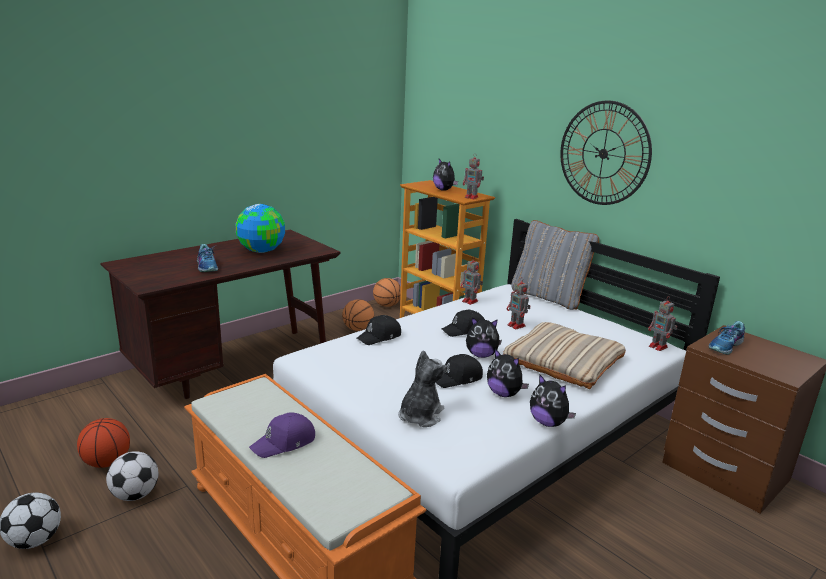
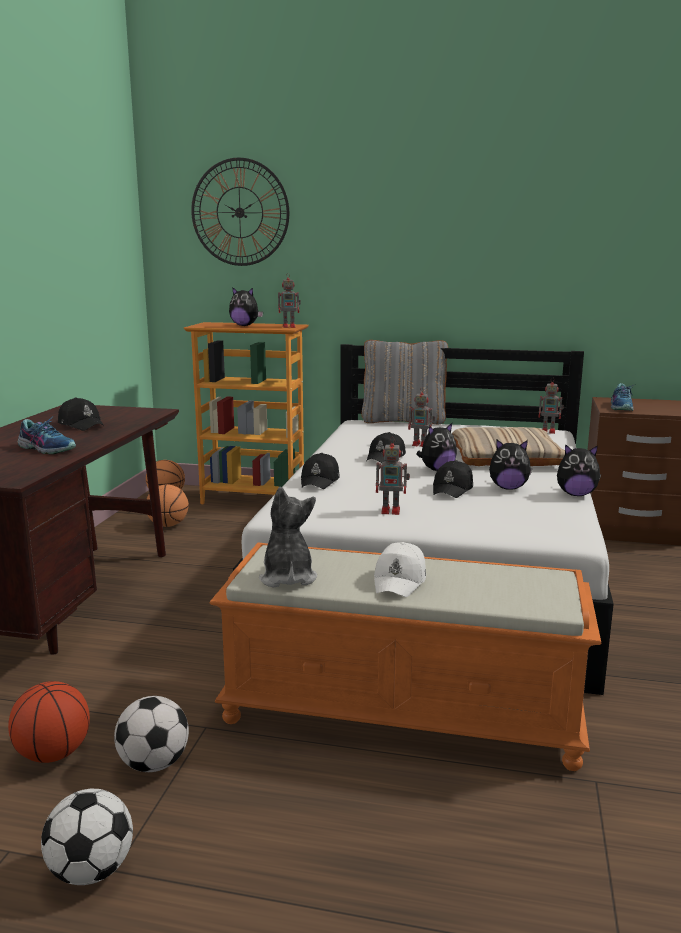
camera: 35 degrees left, 5 degrees down
(262, 251) = (82, 424): globe -> black cap
(284, 443) = (400, 580): purple cap -> white cap
(420, 415) = (478, 520): plush toy -> plush toy (287, 577)
(470, 301) = (344, 438): toy robot -> toy robot (392, 510)
(603, 153) = (440, 253): wall clock -> wall clock (240, 212)

